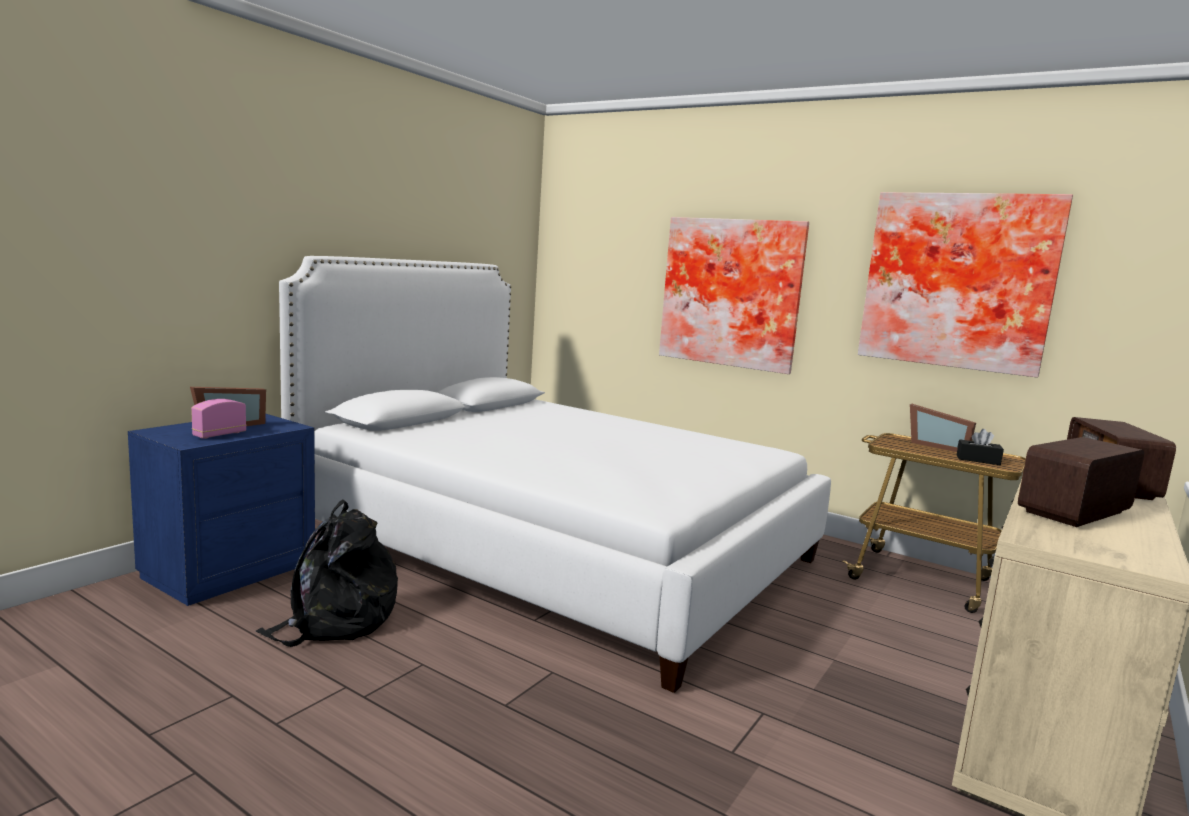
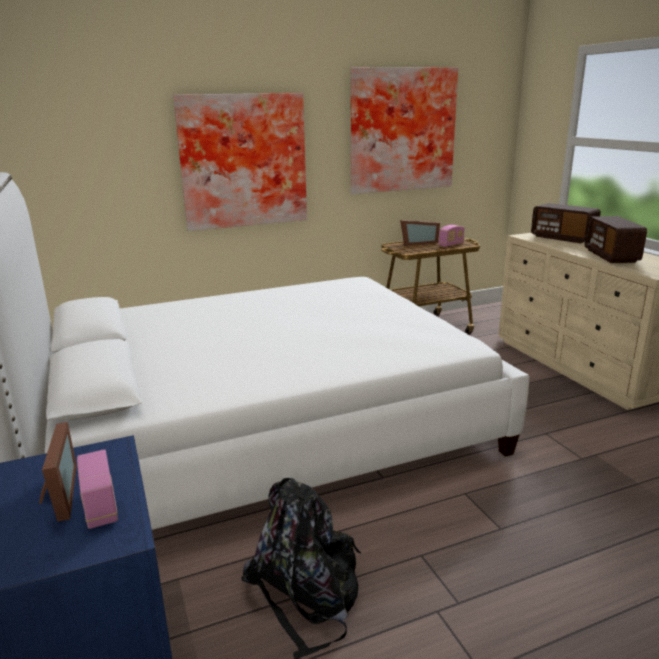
camera: 55 degrees left, 10 degrees up
(978, 460) = (451, 244): black tissue box -> radio

